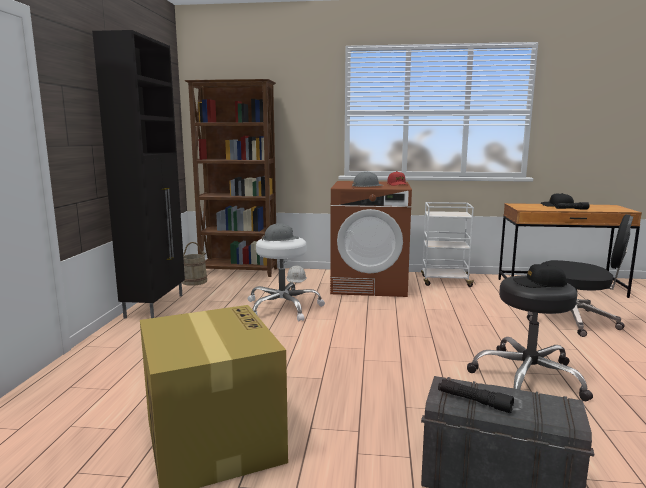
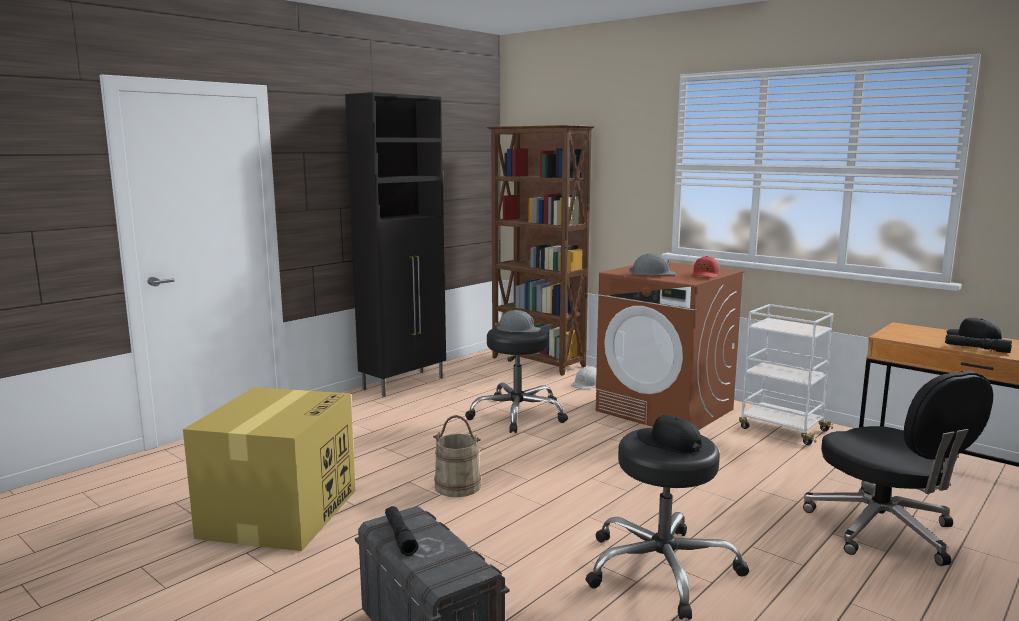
camera: 35 degrees right, 0 degrees up
(194, 281) = (476, 365): beige bucket -> beige bucket (457, 486)
(283, 308) = (518, 414): white stool -> black stool

